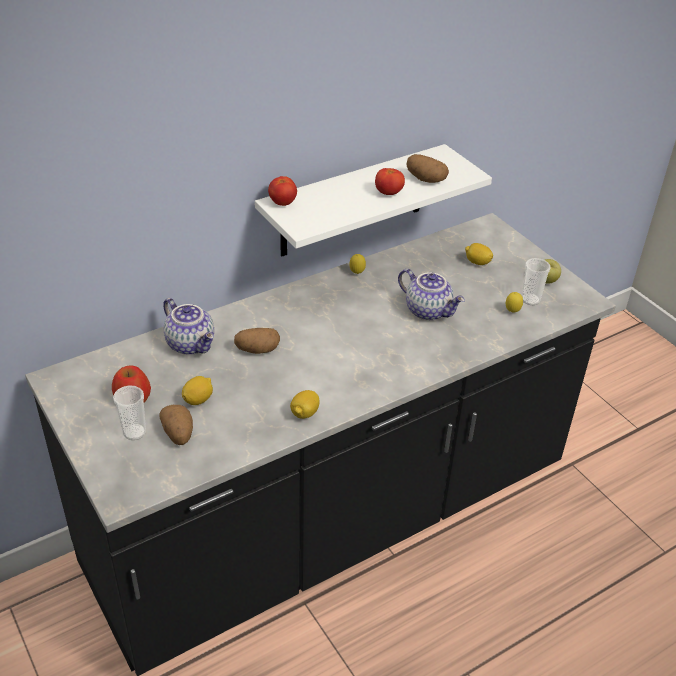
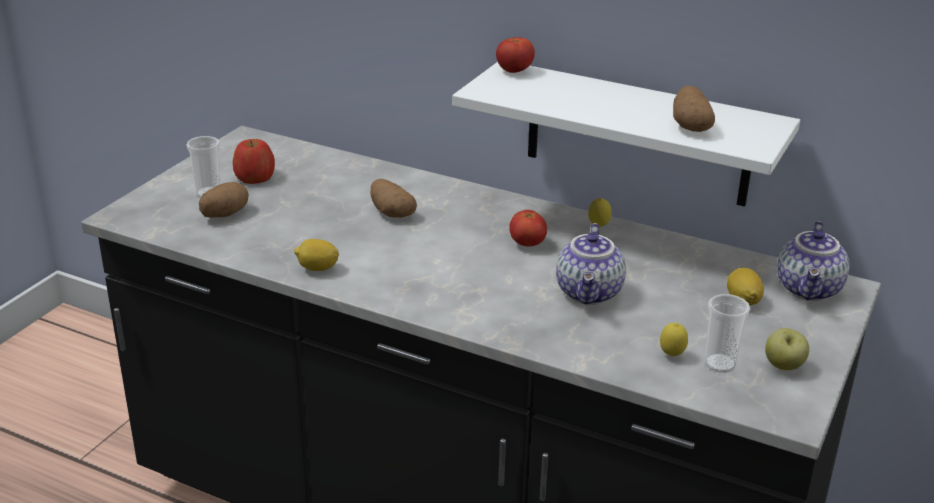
camera: 60 degrees right, 10 degrees down
(192, 344) = (361, 178): teapot -> teapot (810, 290)
(198, 399) = (283, 207): lemon -> none
(388, 193) = (622, 114): tomato -> tomato (527, 244)

